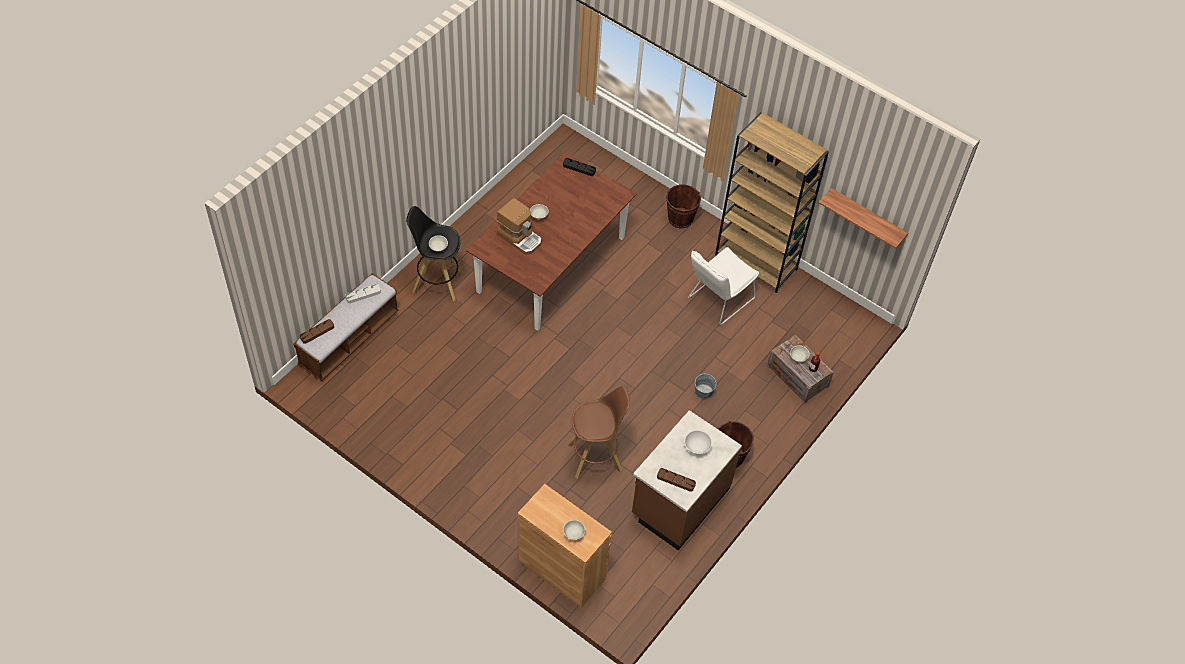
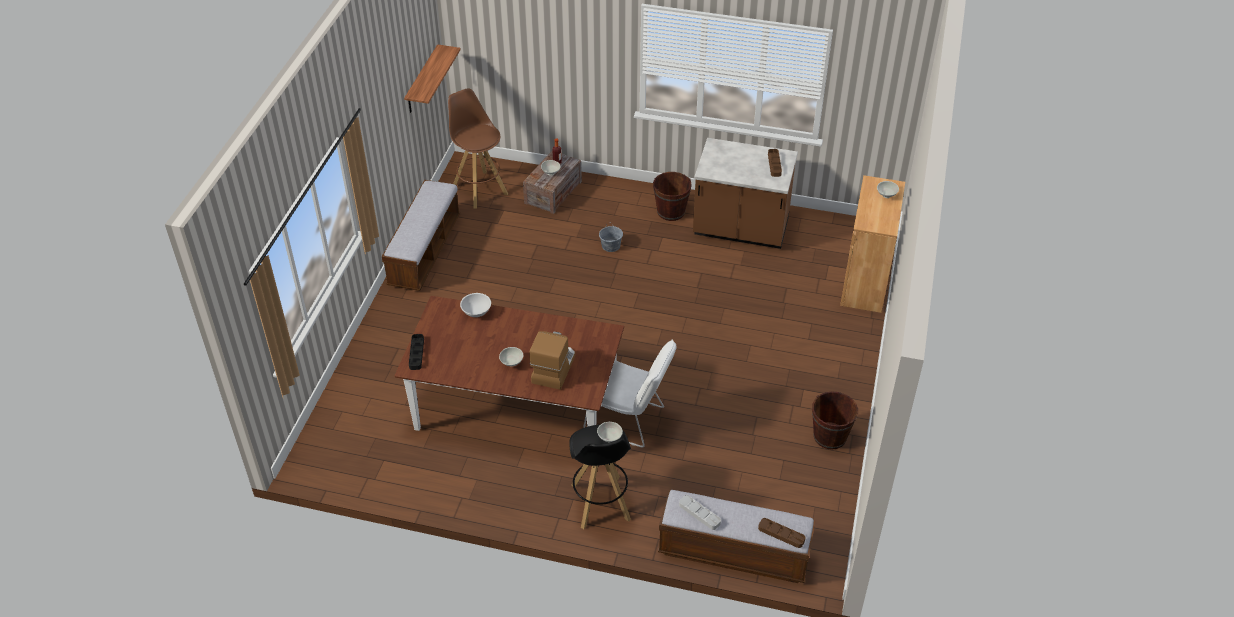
camera: 110 degrees left, 10 degrees down
(596, 457) = (735, 295): brown stool -> brown stool (479, 189)
(680, 218) = (391, 323): brown bucket -> brown bucket (830, 436)
(697, 447) = (729, 161): white bowl -> white bowl (476, 311)
(717, 300) = (492, 266): white chair -> white chair (629, 420)
(756, 262) = (425, 251): brown bookcase -> bench

